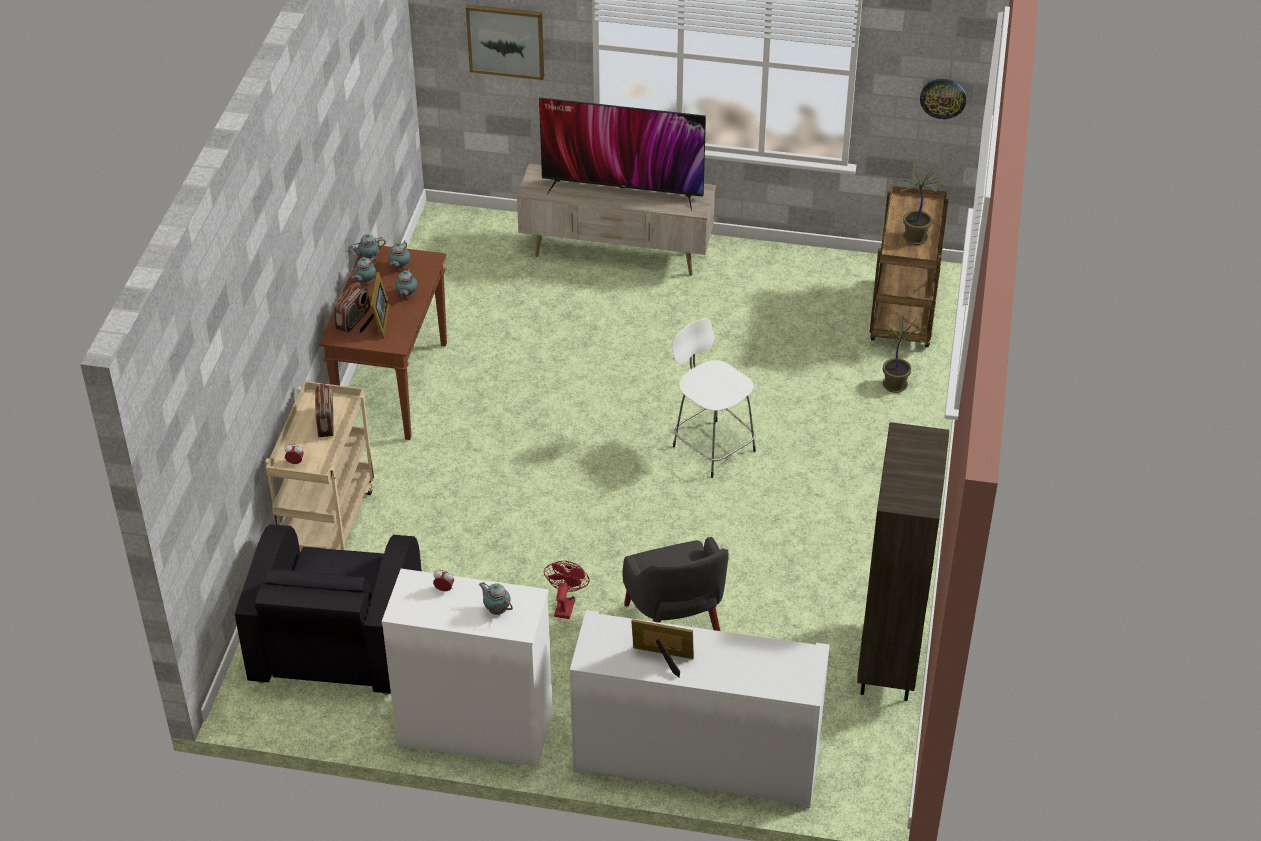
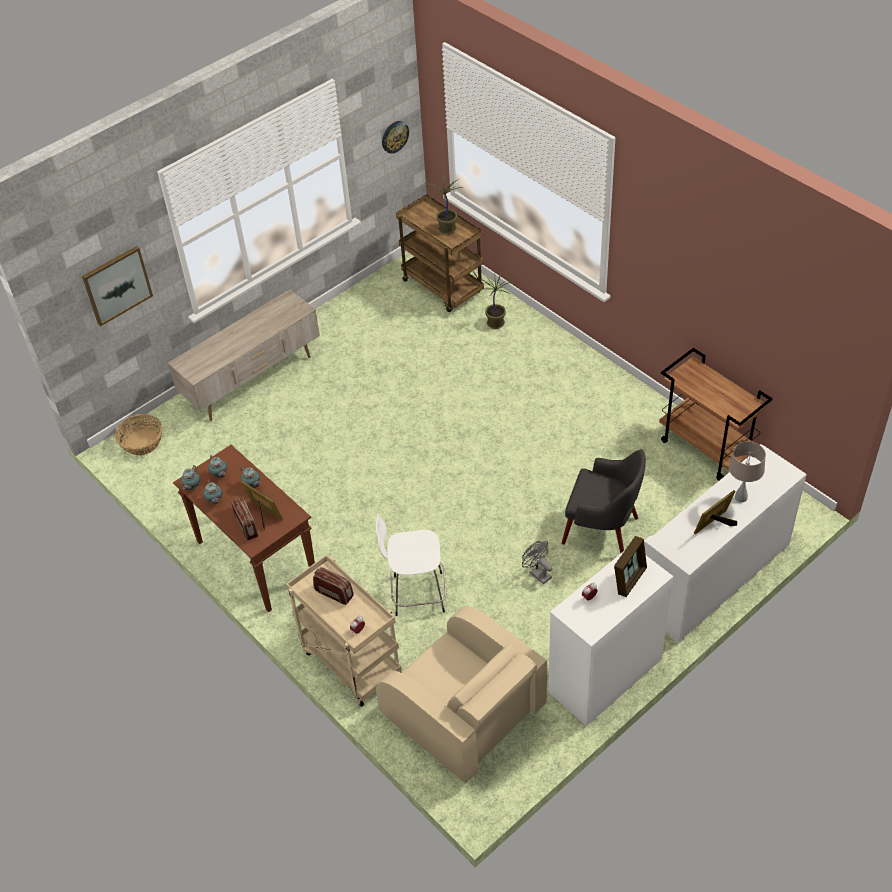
camera: 50 degrees left, 5 degrees up
(337, 638) = (464, 712): black armchair -> beige armchair
(464, 228) = (142, 442): none -> basket
(496, 609) = (629, 579): teapot -> picture frame
(565, 605) = (537, 573): red fan -> grey fan
(623, 189) = (246, 332): television -> none
(712, 447) = (468, 430): white stool -> white stool (416, 594)
(725, 663) = (740, 497): none -> beige table lamp
(890, 662) = (707, 449): brown bookcase -> brown cart

